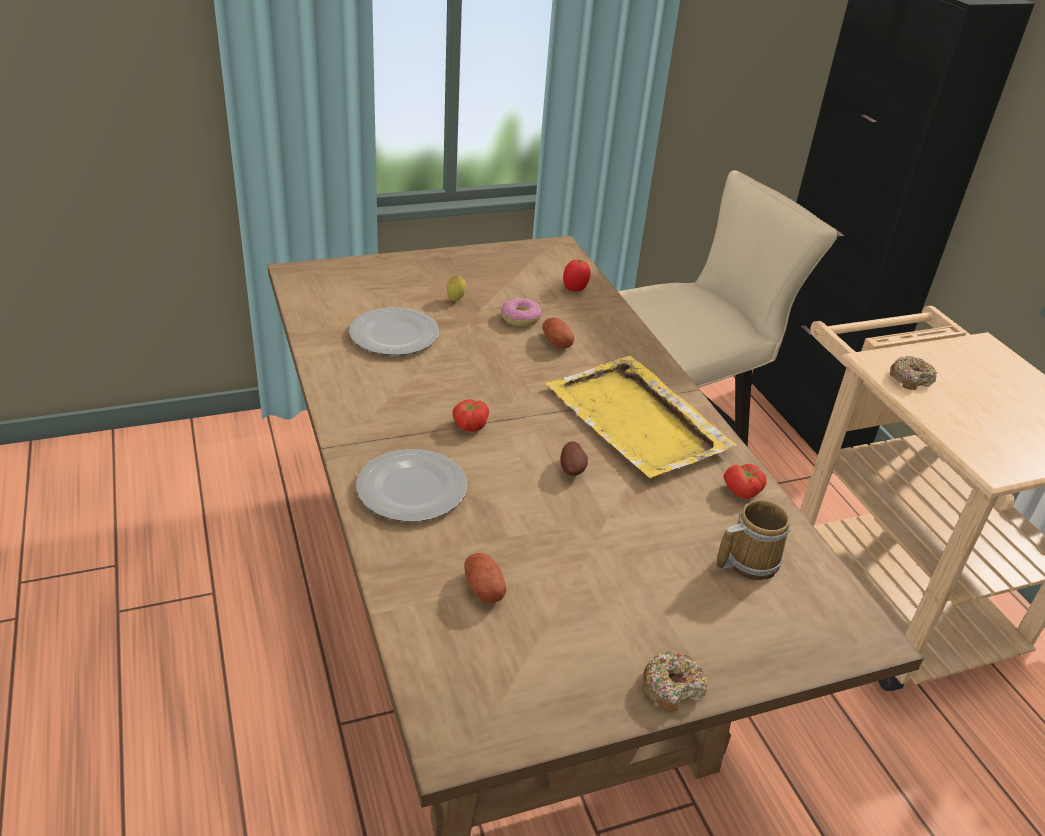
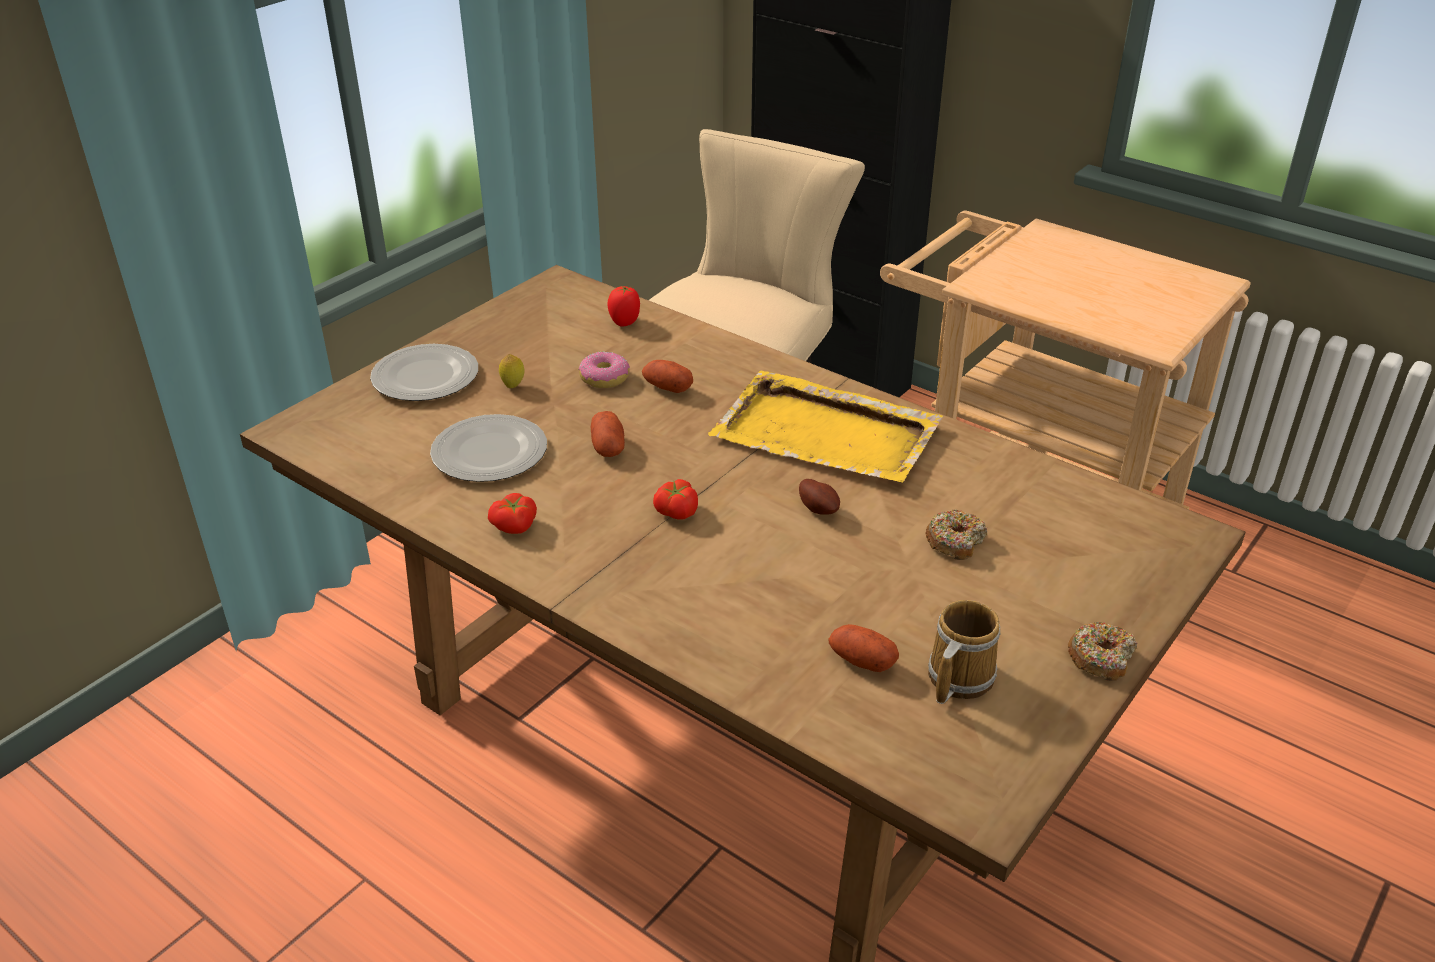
camera: 30 degrees left, 0 degrees up
(413, 489) = (693, 603): plate -> plate (427, 377)
(472, 363) = (608, 447): none -> potato
(742, 492) = (982, 458): tomato -> tomato (515, 527)
(747, 560) = (1047, 518): mug -> mug (956, 678)
(910, 379) = (1020, 289): donut -> donut (955, 542)

